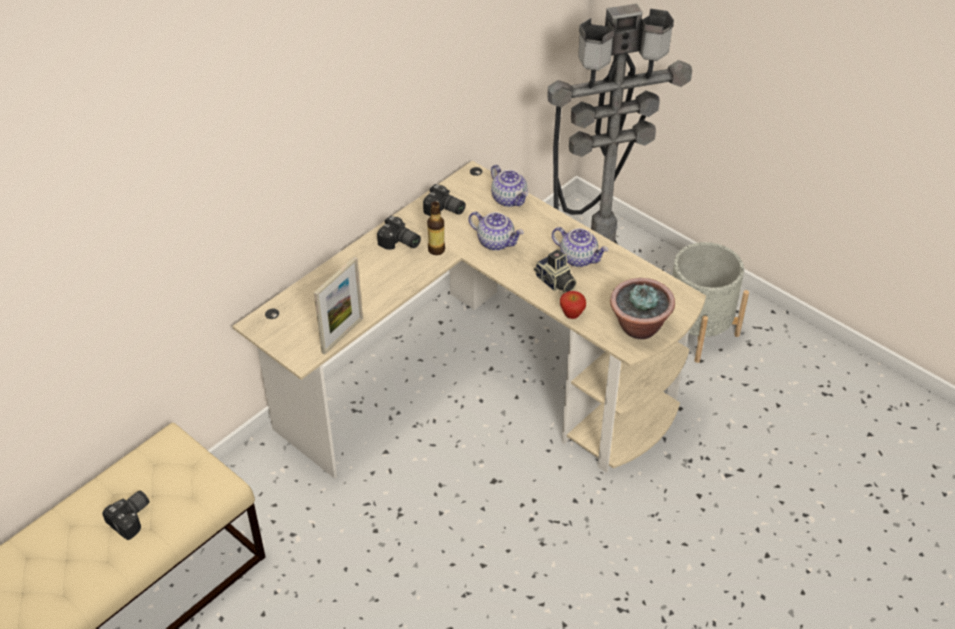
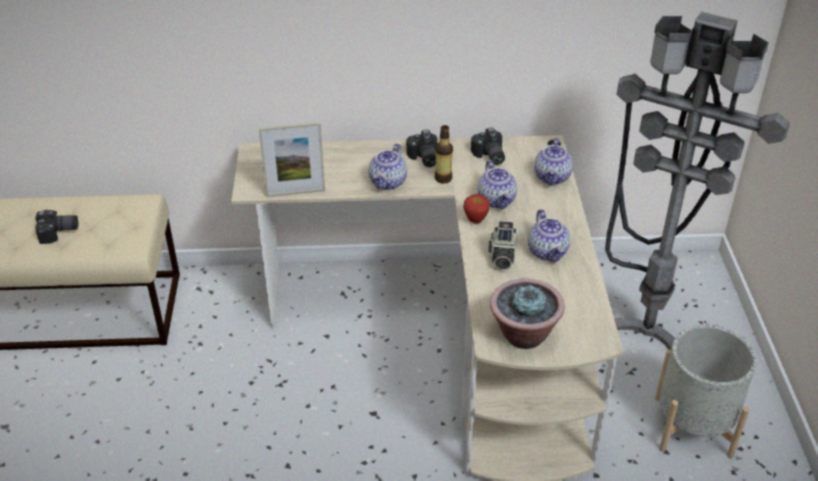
camera: 45 degrees right, 5 degrees down
(401, 279) = (388, 182): none -> teapot
(572, 315) = (480, 289): apple -> apple (475, 220)

